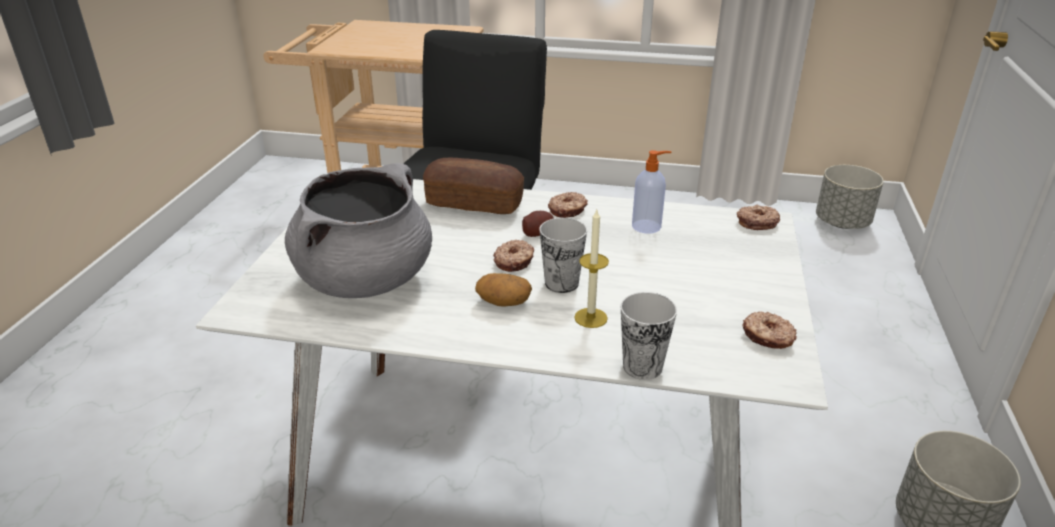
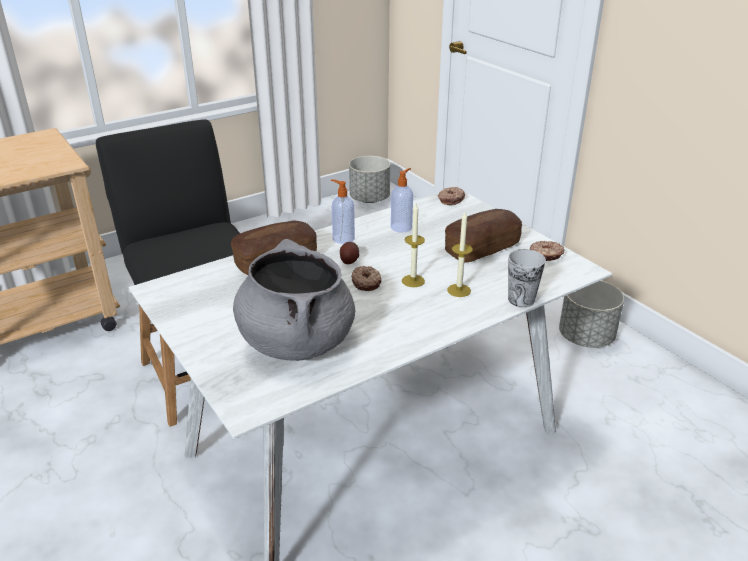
camera: 45 degrees left, 0 degrees up
(503, 302) = (401, 308): potato -> none
(561, 283) = (413, 281): cup -> candle
(568, 210) = (342, 238): donut -> soap dispenser
(698, 289) = (481, 248): none -> bread

